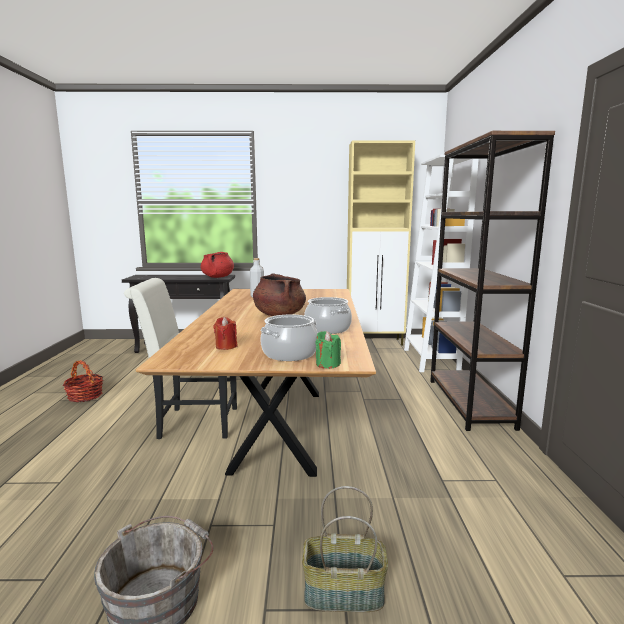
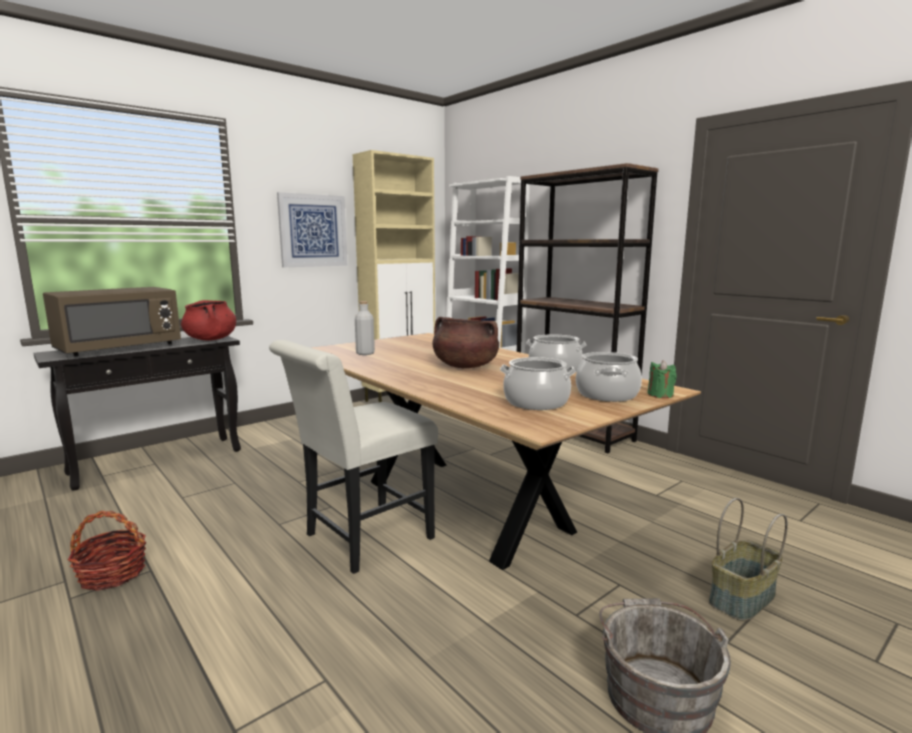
camera: 40 degrees left, 0 degrees up
(167, 277) = (119, 348): none -> brown microwave
(226, 346) = (536, 403): red candle -> cooking pot
(313, 205) = (313, 230): none -> picture

